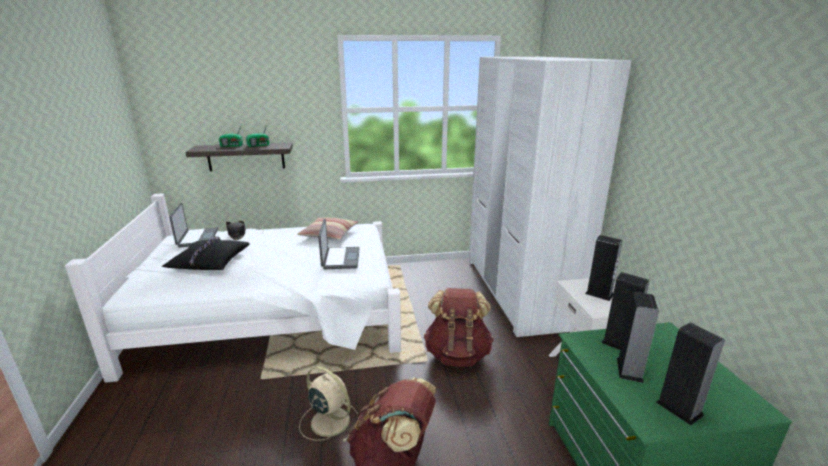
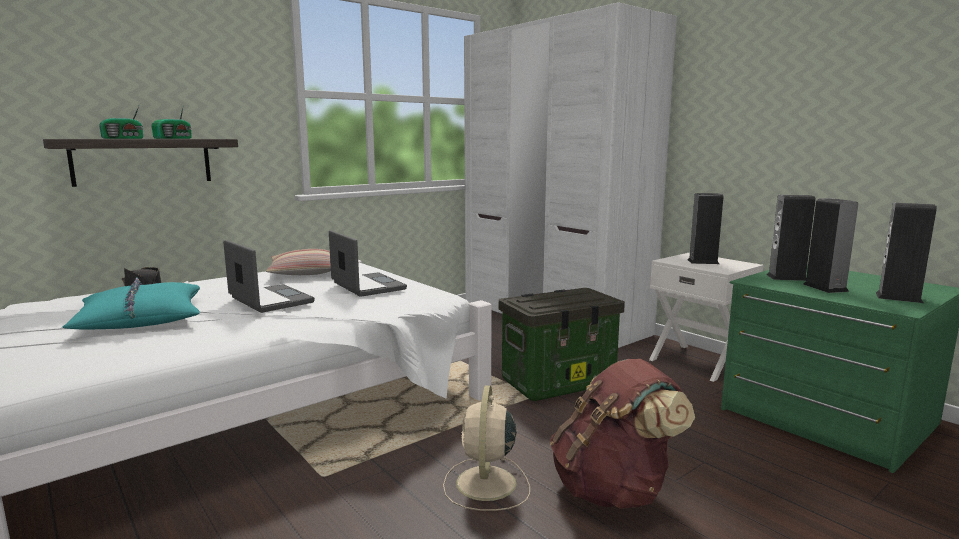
camera: 30 degrees left, 10 degrees down
(197, 238) = (67, 302): laptop -> laptop (269, 300)
(209, 261) = (141, 319): black pillow -> turquoise pillow
(329, 420) = (486, 485): beige fan -> beige fan turned 90 degrees counterclockwise
(457, 354) = (559, 382): brown backpack -> storage box

